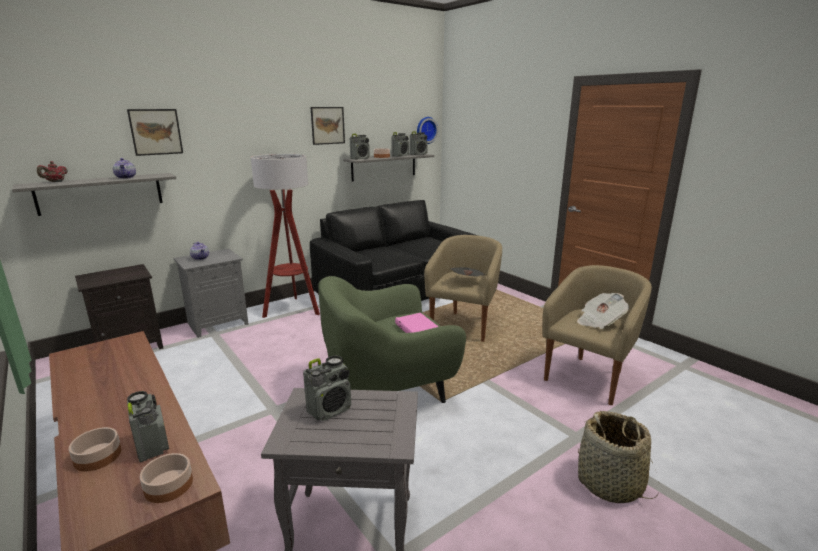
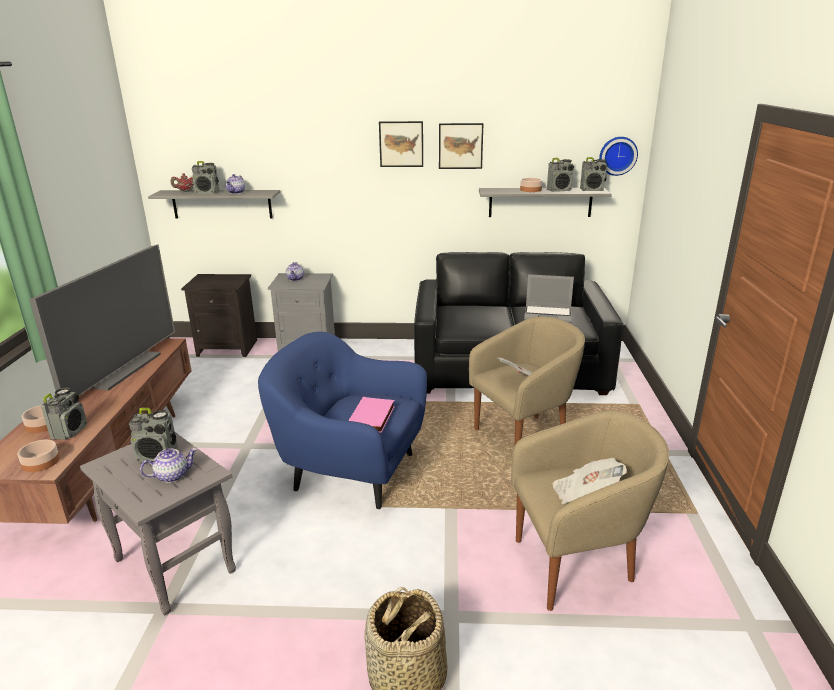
camera: 40 degrees right, 5 degrees up
(107, 376) = (119, 368): none -> television
(156, 132) = (270, 149): picture -> picture (401, 144)
(292, 309) = (382, 354): floor lamp -> none
(360, 158) = (495, 190): radio -> radio (207, 193)
(373, 415) = (172, 475): none -> teapot
(388, 389) = (351, 470): green armchair -> blue armchair
(424, 243) = (548, 315): none -> laptop

